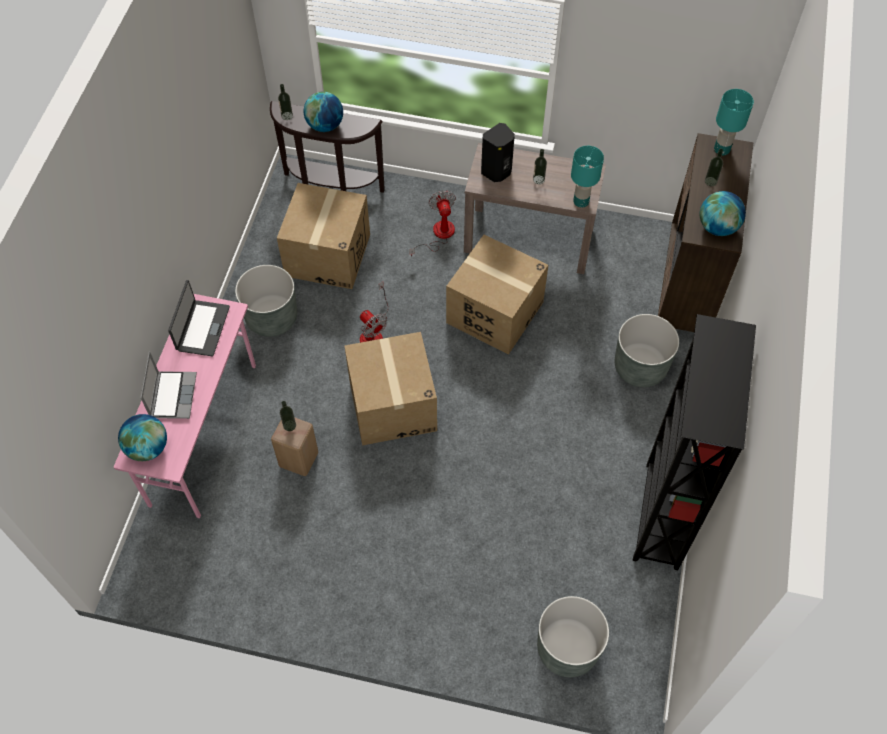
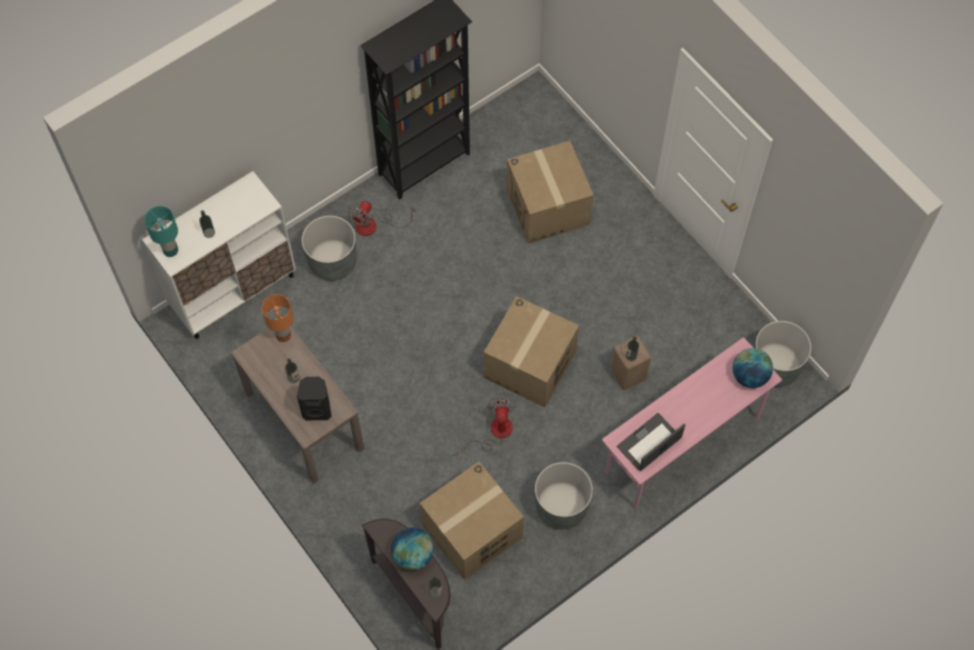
camera: 140 degrees left, 5 degrees up
(172, 395) = (707, 404): laptop -> none
(438, 235) = (369, 480): fan -> fan (374, 225)
(494, 312) = (391, 379): cardboard box -> cardboard box (548, 207)
(567, 648) = (556, 139): grey planter -> grey planter (775, 366)
(581, 201) = (283, 335): turquoise table lamp -> orange table lamp
(686, 287) = (234, 291): brown cabinet -> white cabinet
(717, 227) = (246, 198): globe -> none

